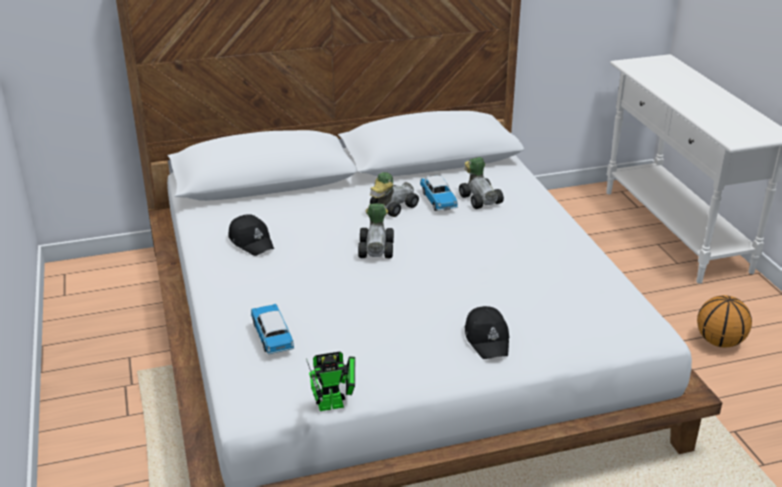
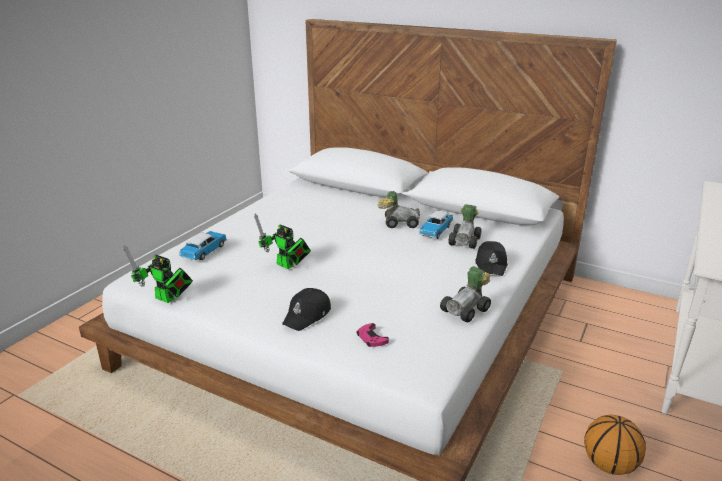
camera: 45 degrees right, 5 degrees down
(251, 241) = (291, 207): black cap -> black cap (491, 264)
(377, 248) = (345, 238): toy car -> toy car (467, 310)
(378, 305) = (287, 266): none -> toy robot
(570, 326) = (371, 338): none -> pink game controller

